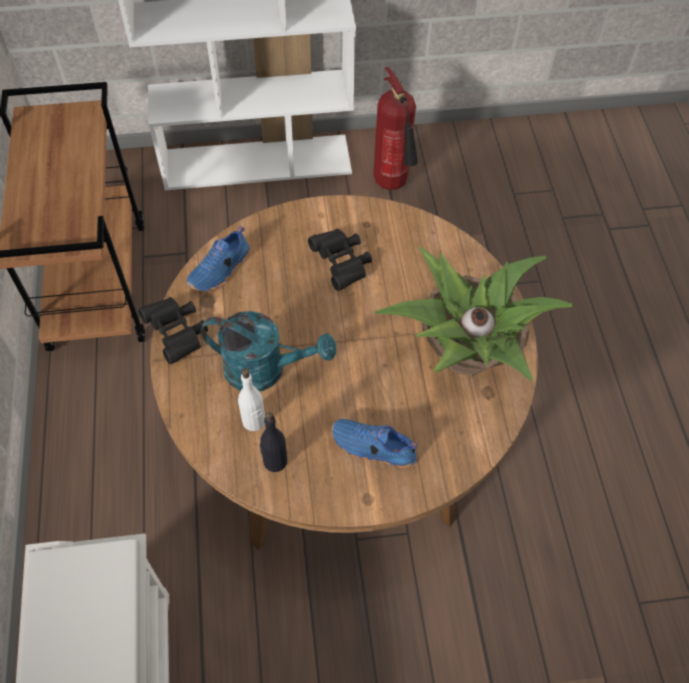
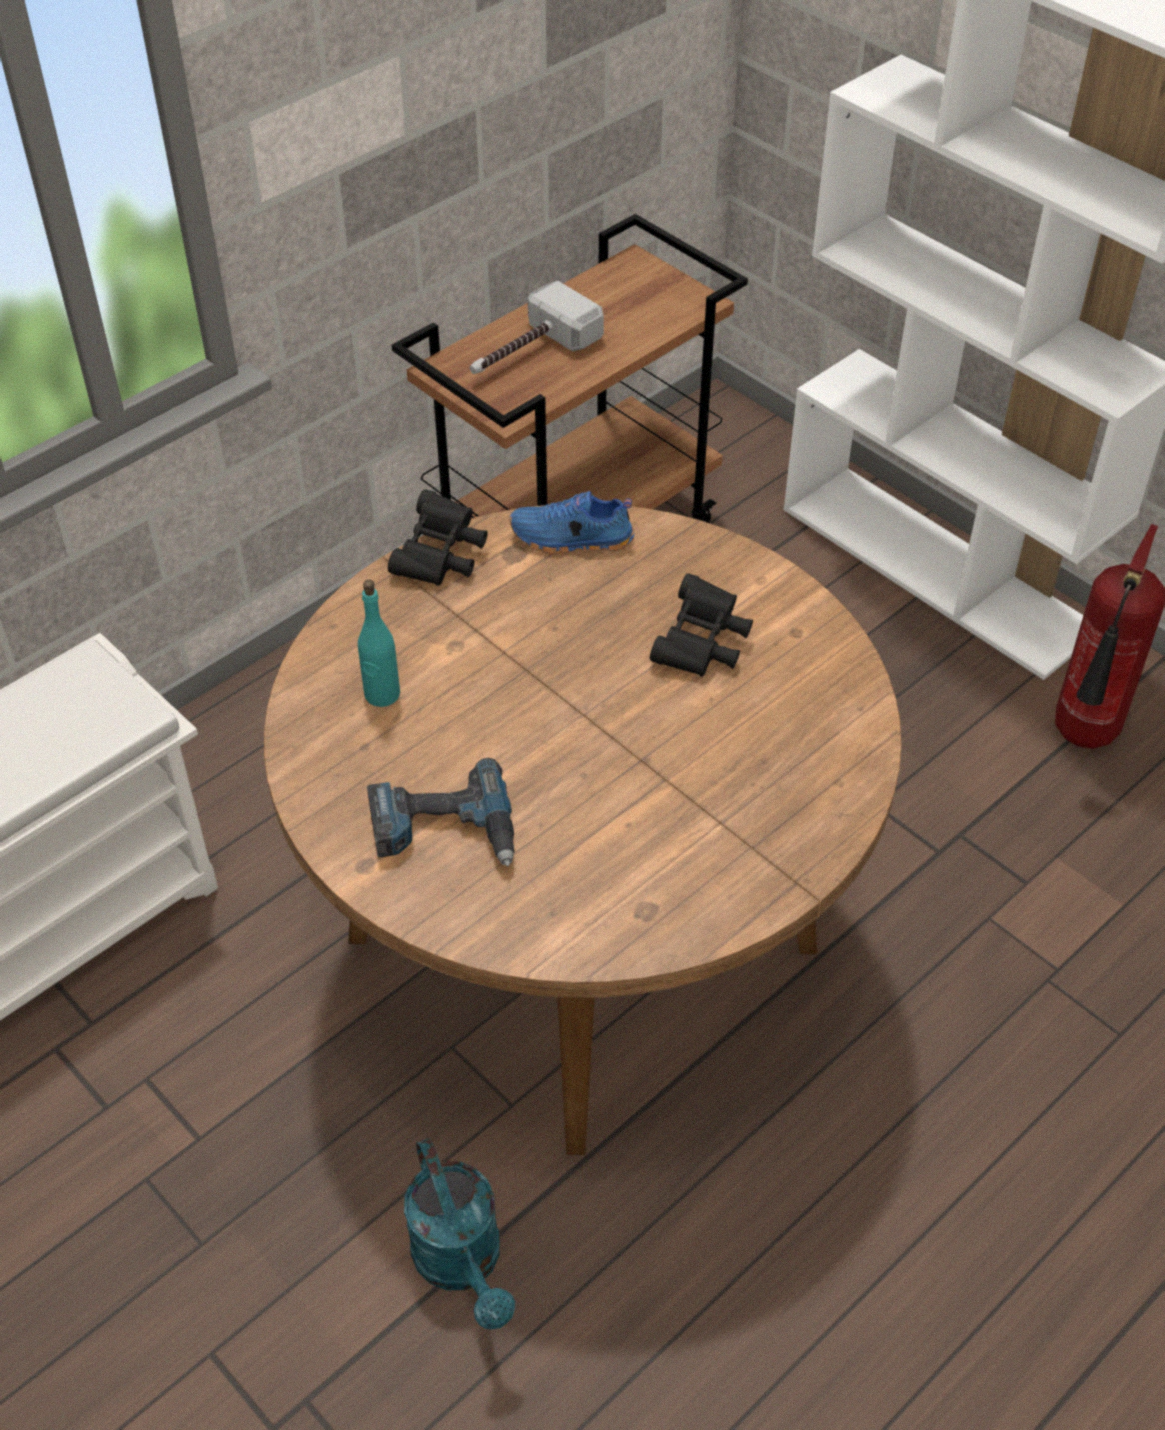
camera: 55 degrees right, 10 degrees down
(47, 202) = (528, 353): none -> hammer
(254, 421) = (382, 694): white bottle -> turquoise bottle
(265, 369) = (465, 663): turquoise watering can -> turquoise watering can (463, 1264)
(275, 461) = (342, 745): black bottle -> none
(373, 448) = (444, 831): blue shoe -> power drill
(464, 355) = (682, 852): potted plant -> none

